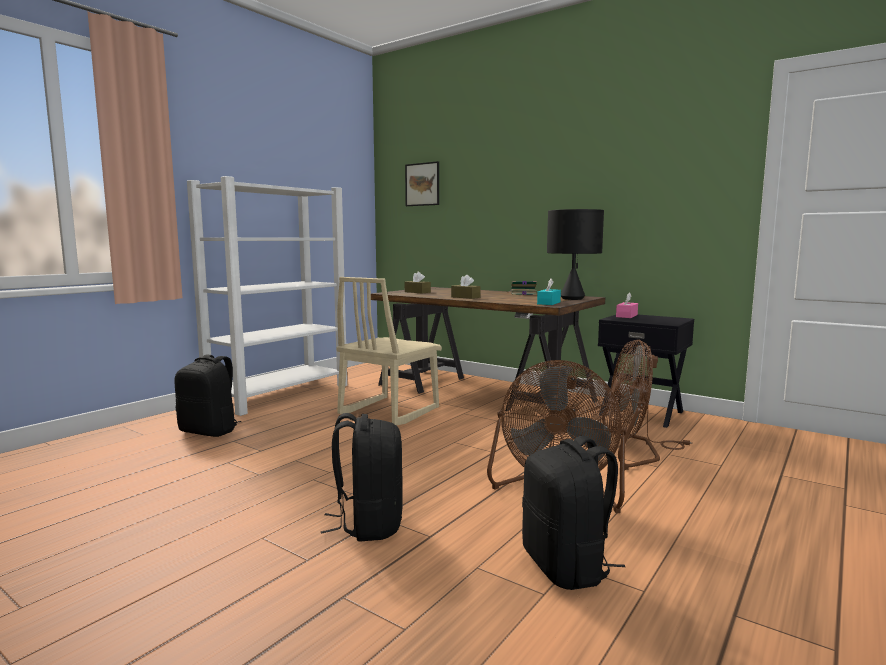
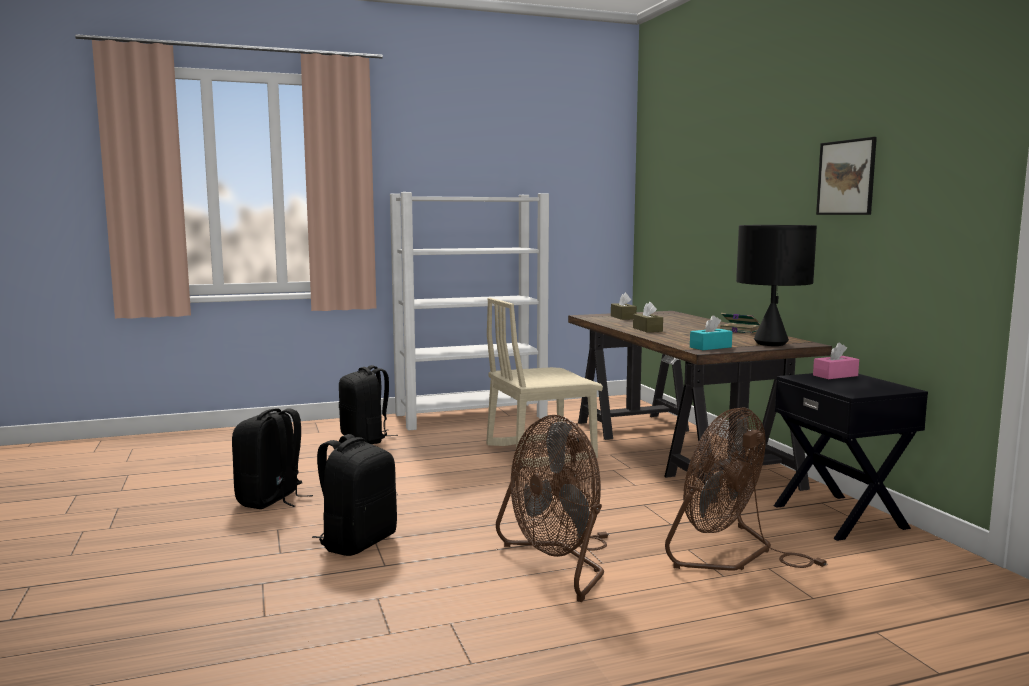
camera: 35 degrees right, 0 degrees up
(422, 184) = (672, 181): picture -> picture (846, 177)
(567, 567) = (444, 623): black backpack -> black backpack (271, 500)

